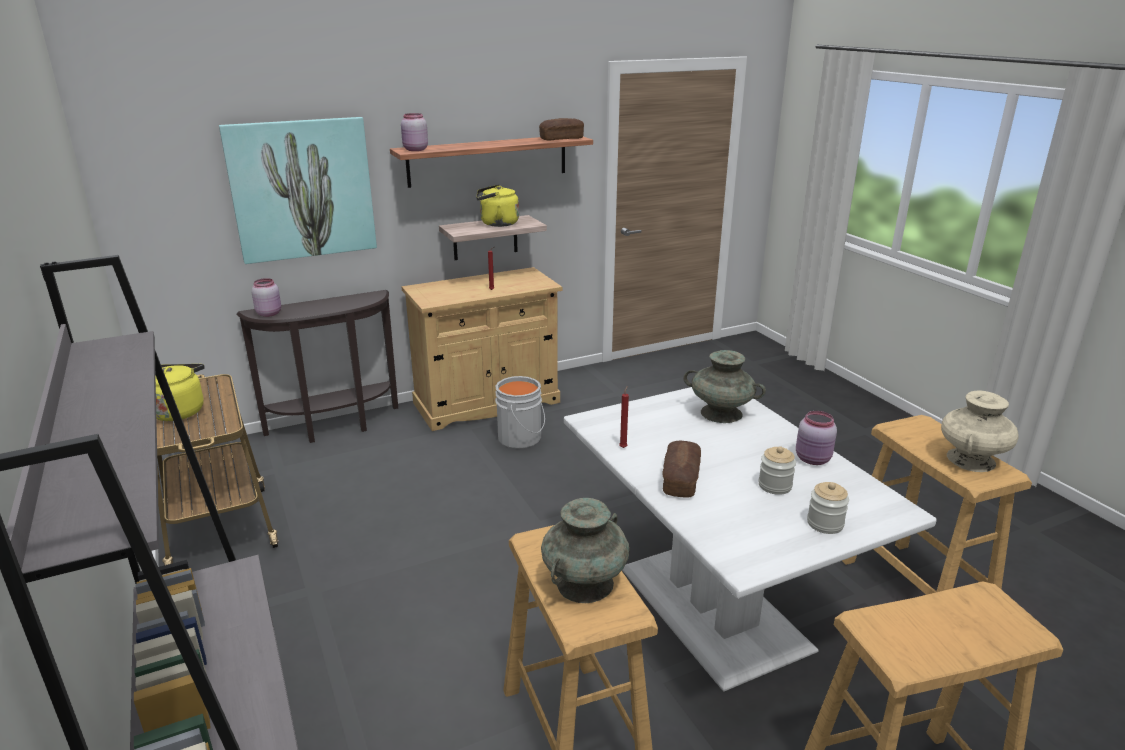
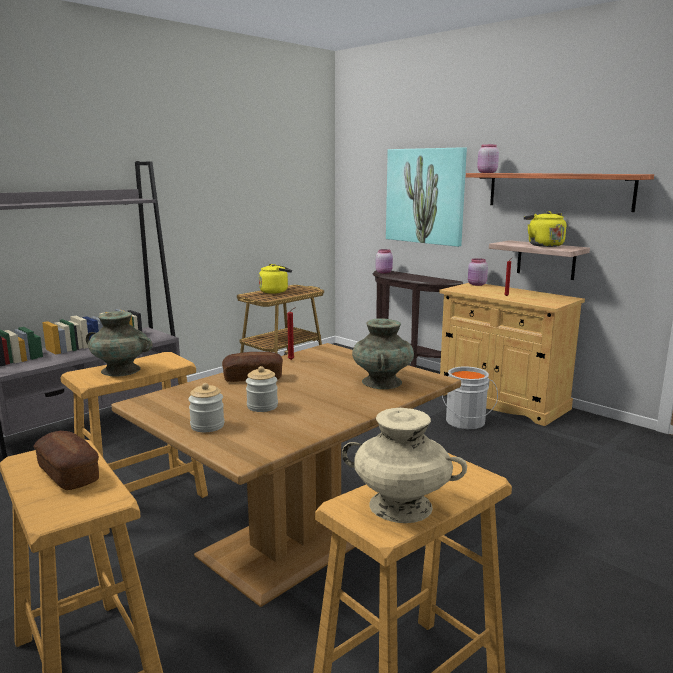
camera: 70 degrees right, 10 degrees down
(561, 139) = (617, 173): bread -> bread (68, 473)
(714, 606) = (298, 540): white dining table -> brown dining table
(813, 459) = (322, 419): pink jar -> pink jar (476, 284)

